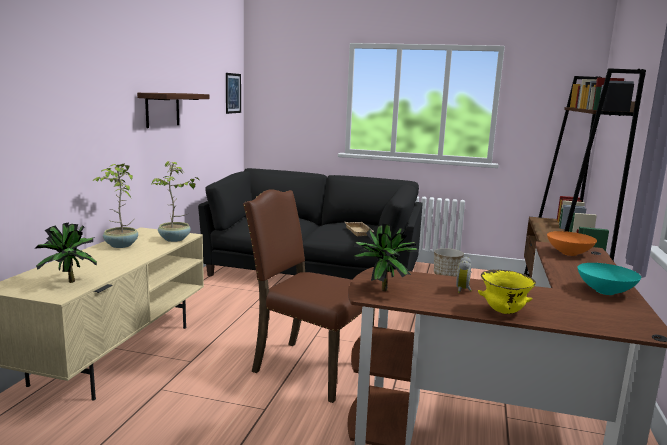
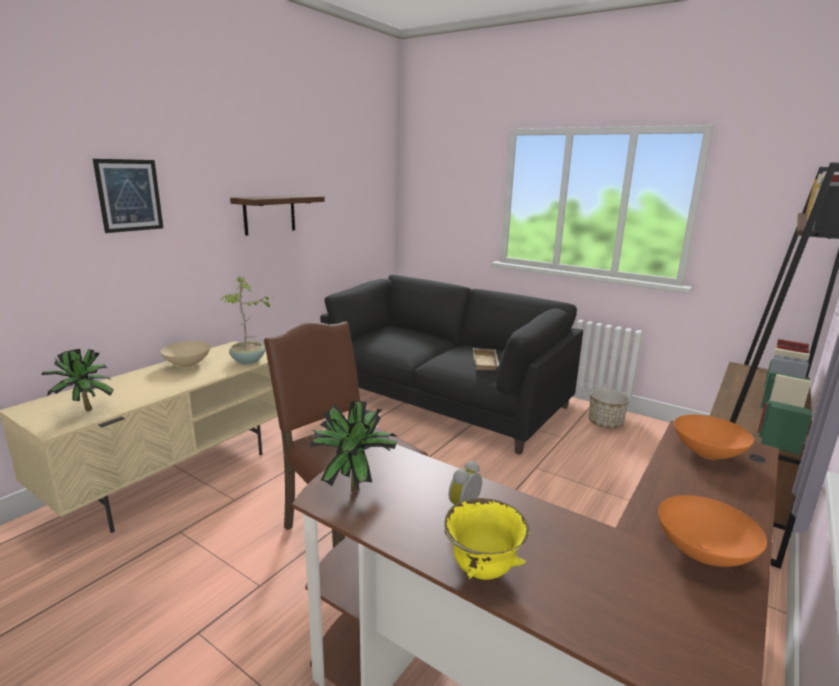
camera: 20 degrees right, 5 degrees up
(120, 245) = (188, 364): potted plant -> beige bowl
(233, 93) = (380, 191): picture -> picture (129, 195)
(605, 292) = (703, 554): turquoise bowl -> orange bowl

